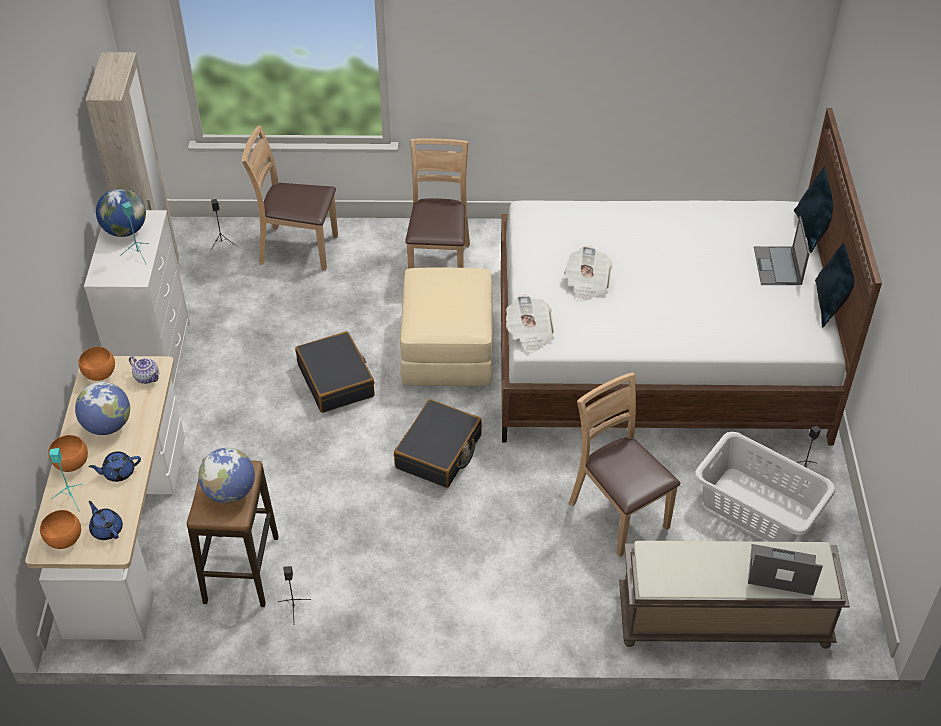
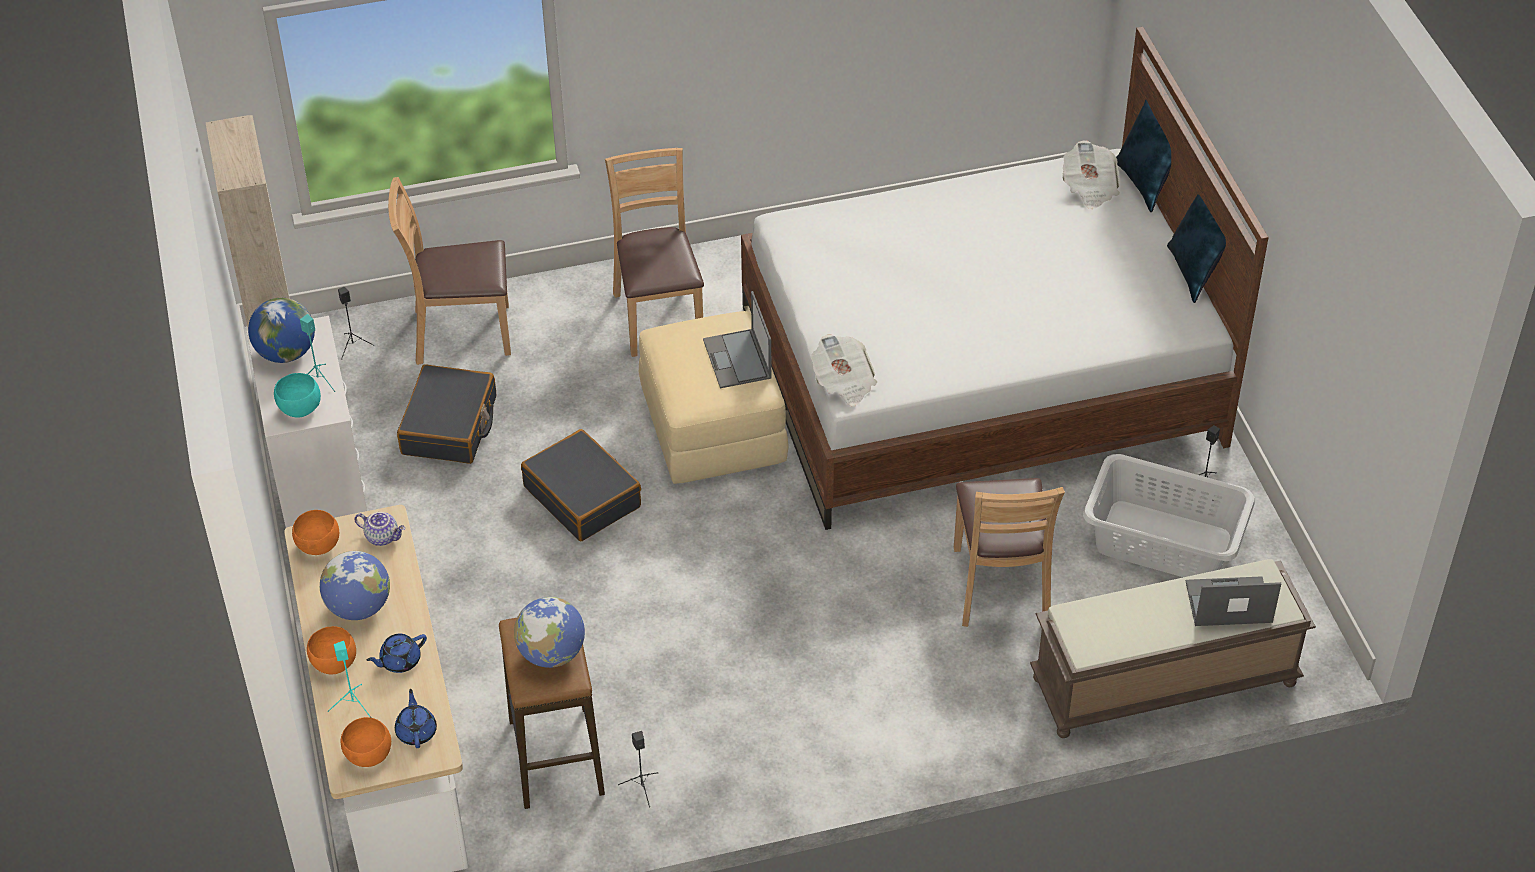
camera: 15 degrees left, 0 degrees up
(107, 529) = (416, 731): blue teapot -> blue teapot turned 45 degrees clockwise
(115, 272) = (299, 409): none -> turquoise bowl
(439, 452) = (750, 559): black suitcase -> black suitcase (450, 426)
(587, 284) = (892, 306): newspaper -> newspaper (1090, 188)
(618, 514) = (999, 585): brown chair -> brown chair turned 135 degrees counterclockwise
(778, 266) = (1117, 237): laptop -> laptop (737, 359)

